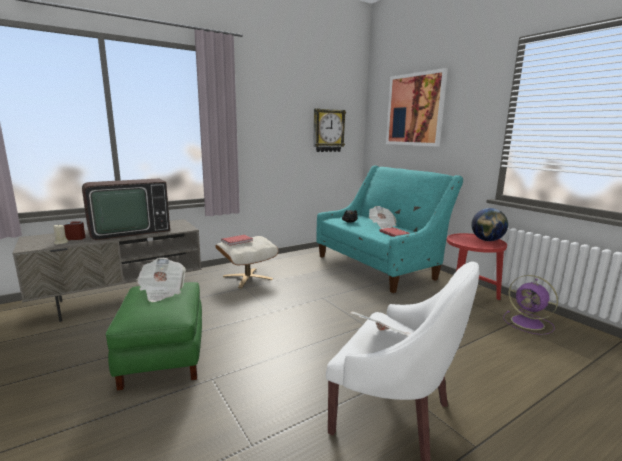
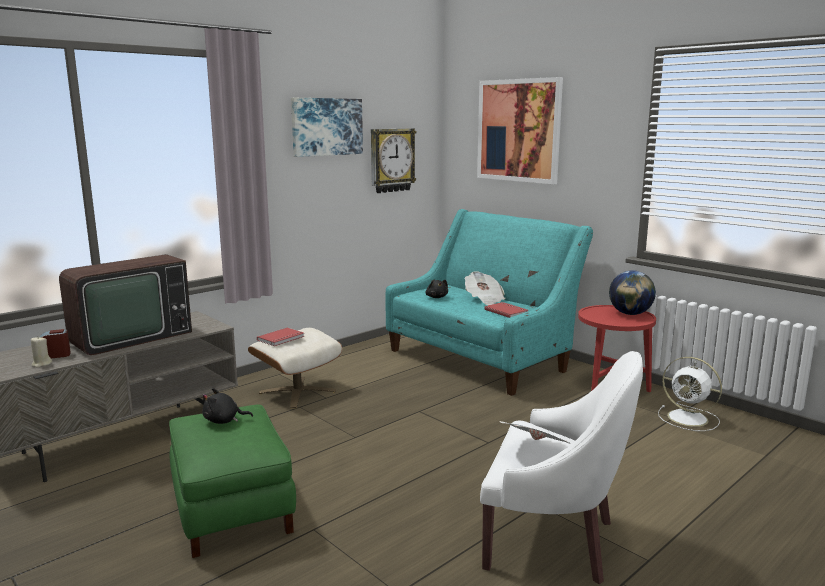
camera: 10 degrees left, 0 degrees up
(162, 291) = (224, 421): newspaper -> black plush toy
(282, 104) = (326, 127): none -> picture
(529, 323) = (689, 418): purple fan -> white fan

